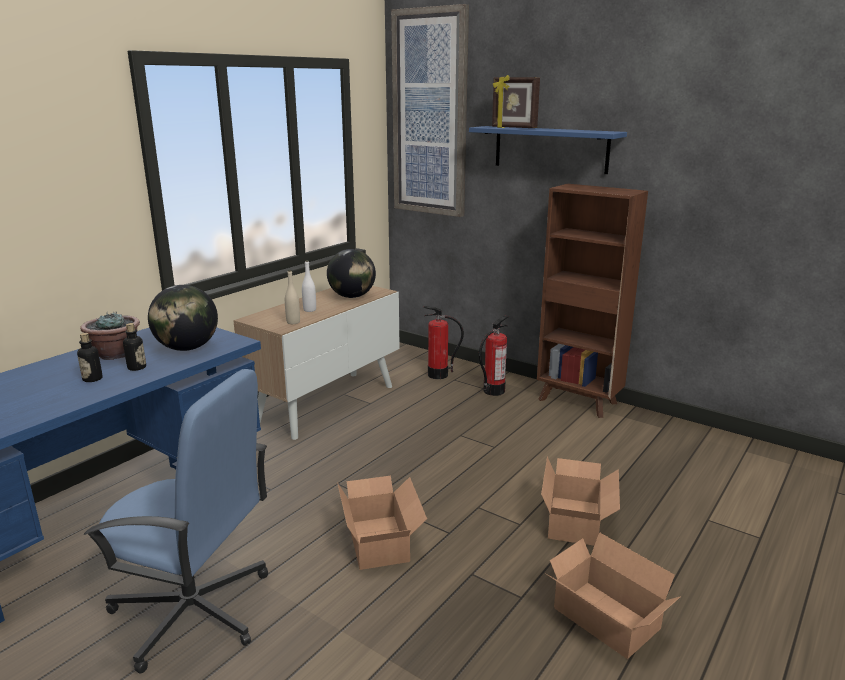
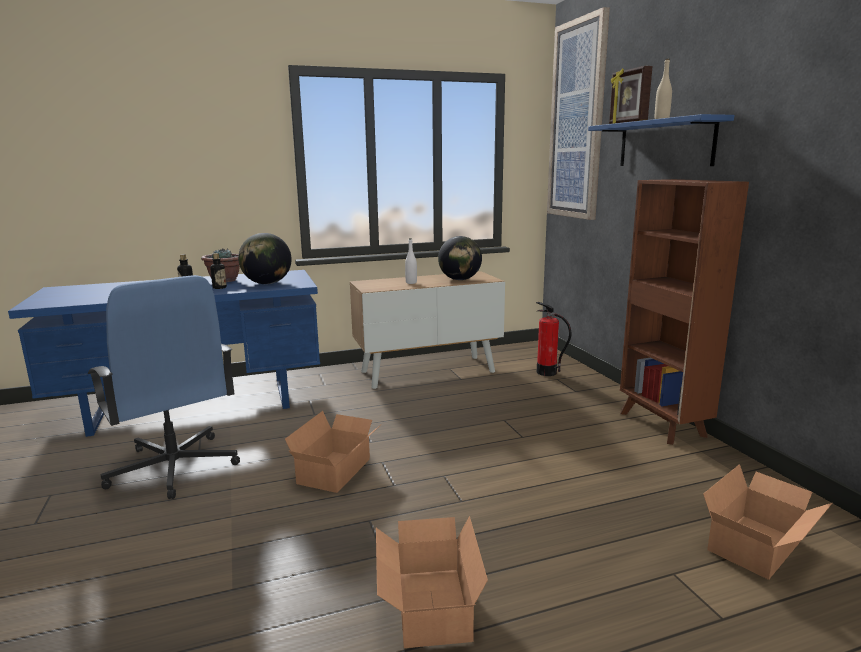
camera: 35 degrees right, 5 degrees down
(293, 322) = (384, 287): beige bottle -> beige bottle (661, 119)
(493, 391) = (583, 395): fire extinguisher -> none
(577, 520) = (520, 517): cardboard box -> cardboard box (759, 546)

